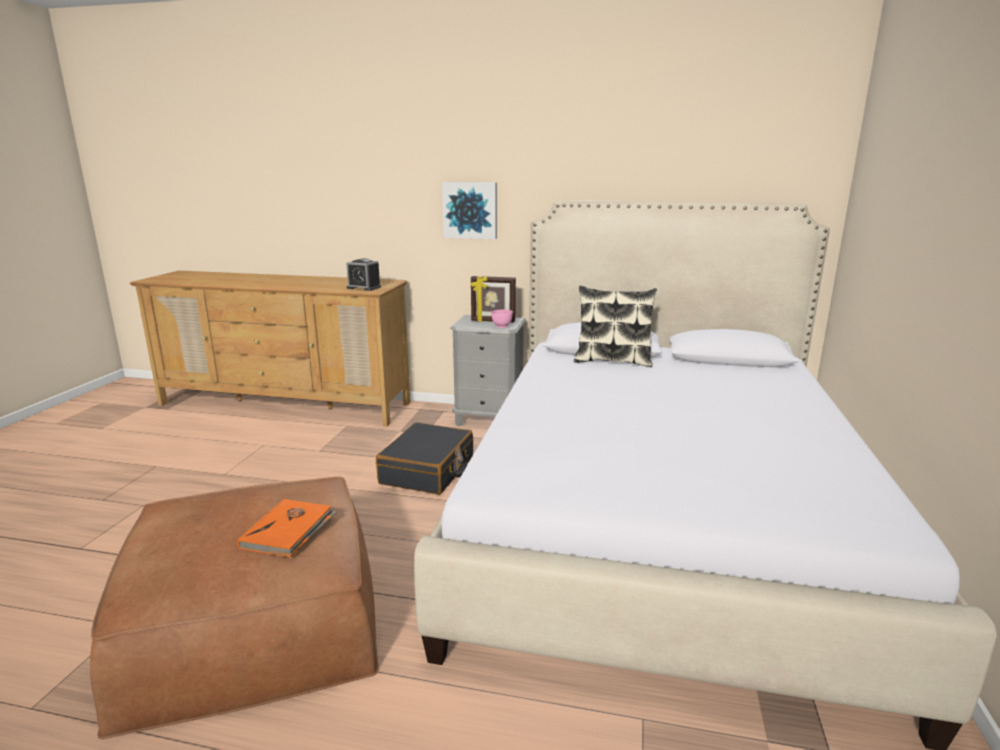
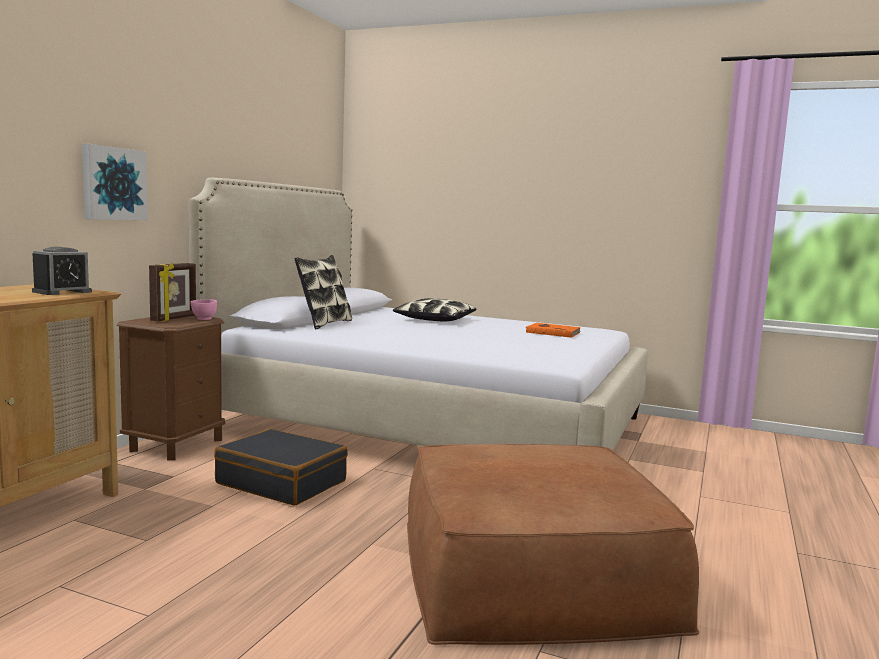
camera: 80 degrees left, 10 degrees down
(289, 530) = (544, 452): orange book -> orange book (552, 332)
(489, 419) = (176, 445): grey nightstand -> brown nightstand
(737, 399) = (435, 320): none -> pillow

